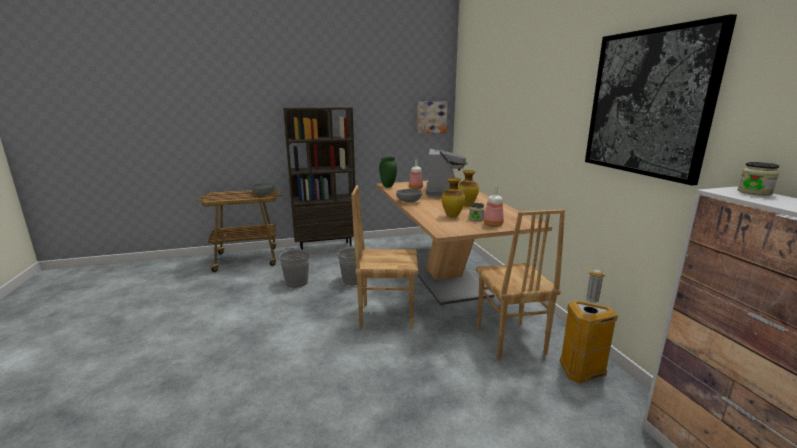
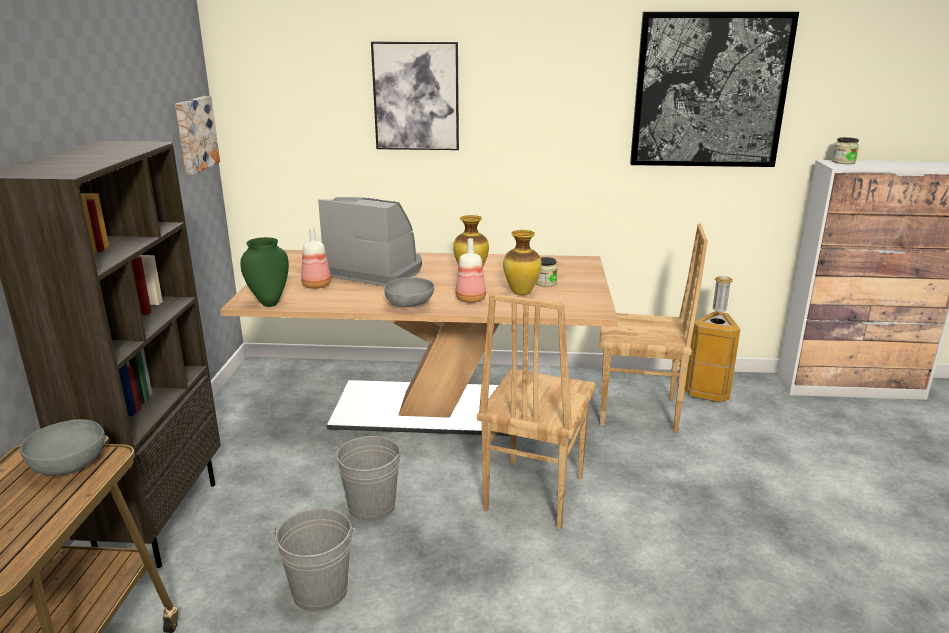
camera: 70 degrees left, 5 degrees up
(493, 225) = (579, 280): bottle -> bottle (471, 299)
(504, 104) = (416, 96): none -> picture

